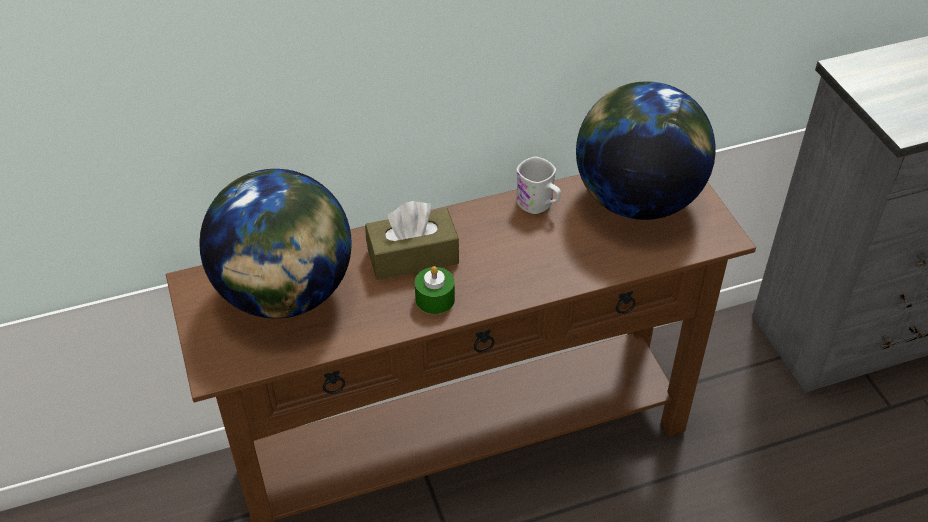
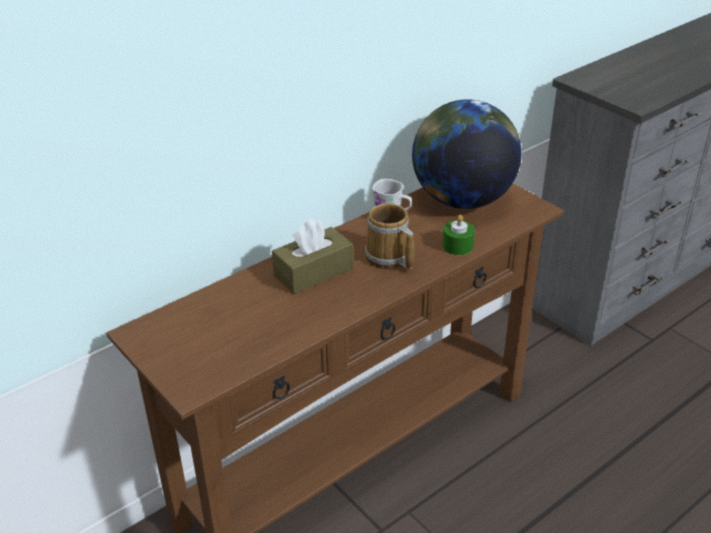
camera: 20 degrees left, 10 degrees down
(286, 294) = (222, 321): globe -> none
(435, 299) = (348, 295): green candle -> green candle (457, 246)
(506, 261) = (388, 258): none -> mug

